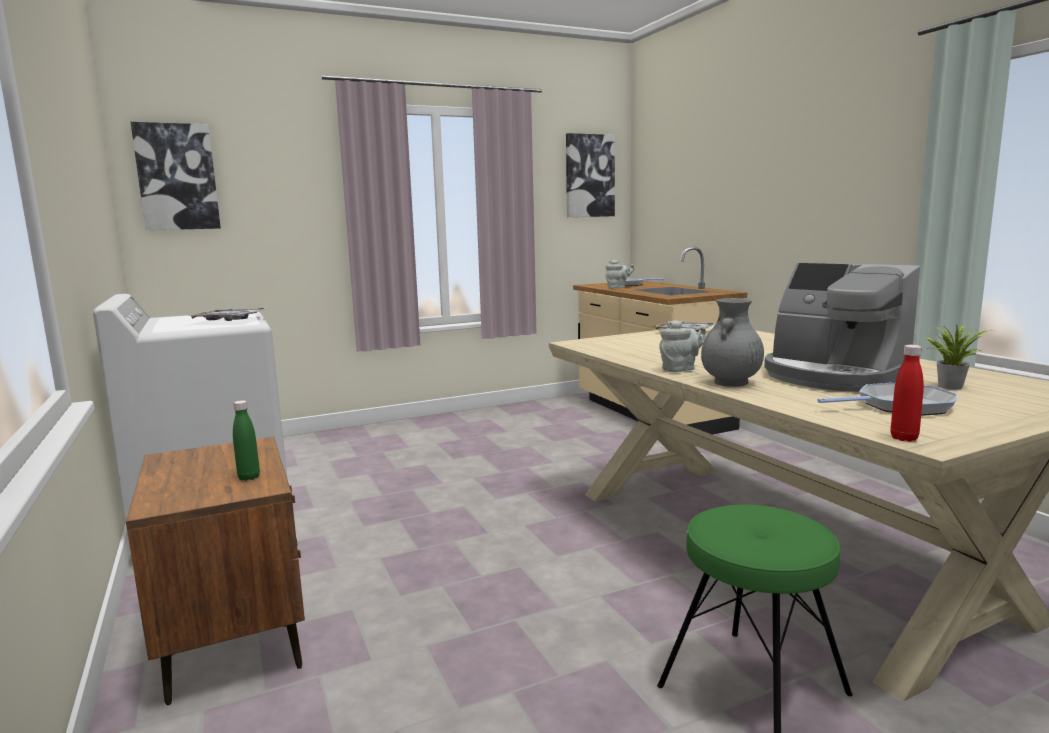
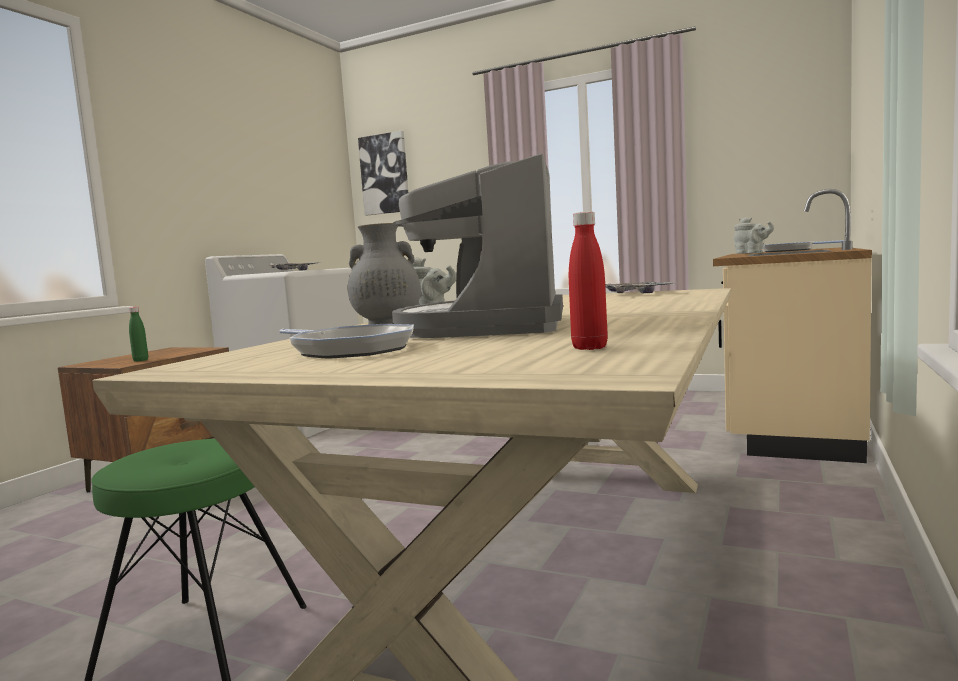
camera: 50 degrees right, 5 degrees down
(589, 176) = (778, 117): picture -> none
(904, 438) = (184, 365): red bottle -> red bottle (589, 348)
(948, 386) = (518, 343): potted plant -> none

